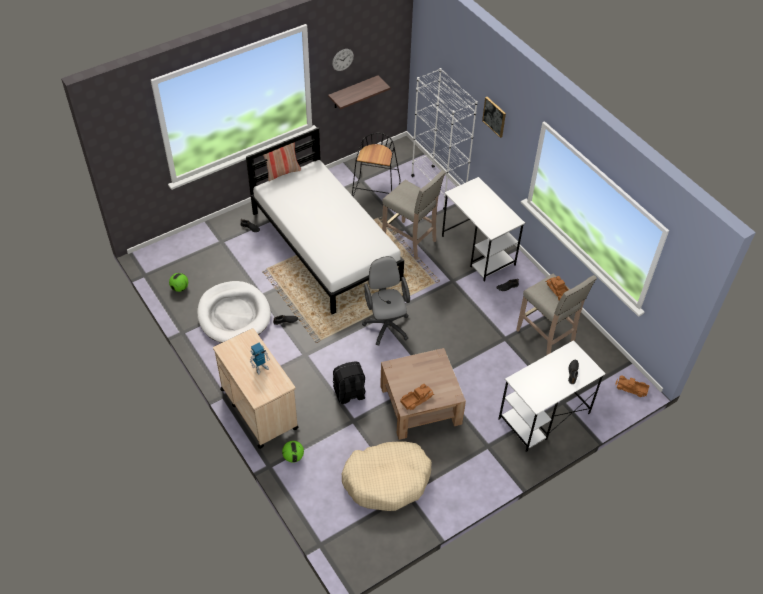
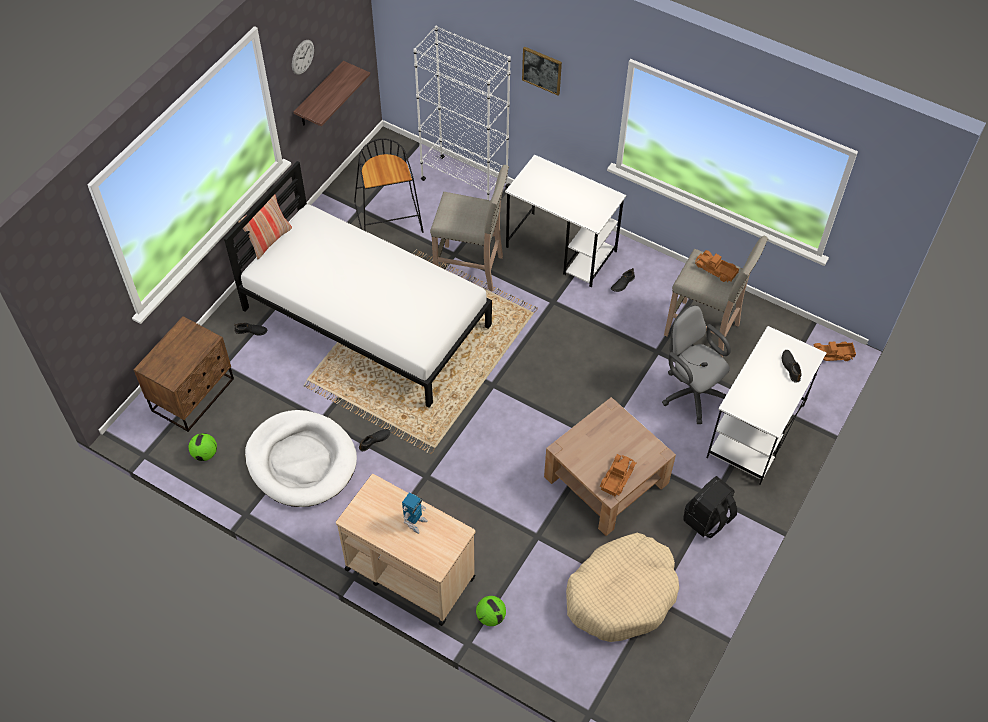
camera: 25 degrees left, 5 degrees up
(194, 252) = (194, 395): none -> brown nightstand
(349, 394) = (512, 503): black backpack -> black backpack (707, 520)
(386, 324) = (504, 392): grey office chair -> grey office chair (690, 392)

